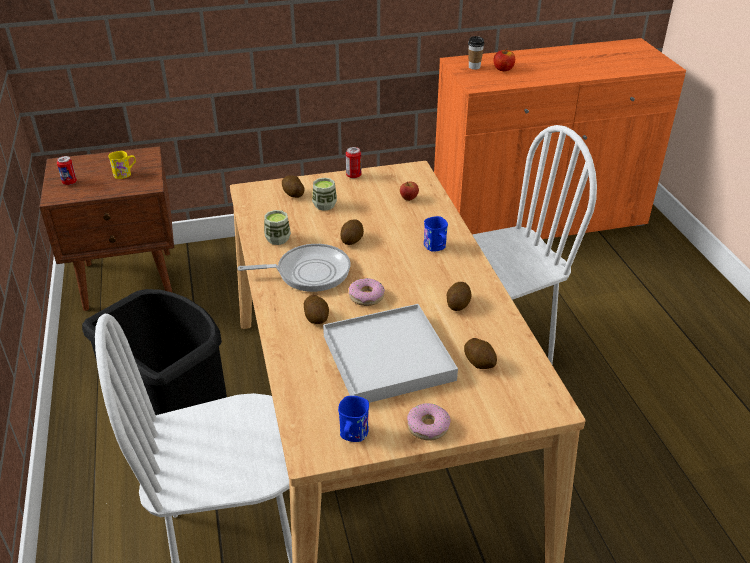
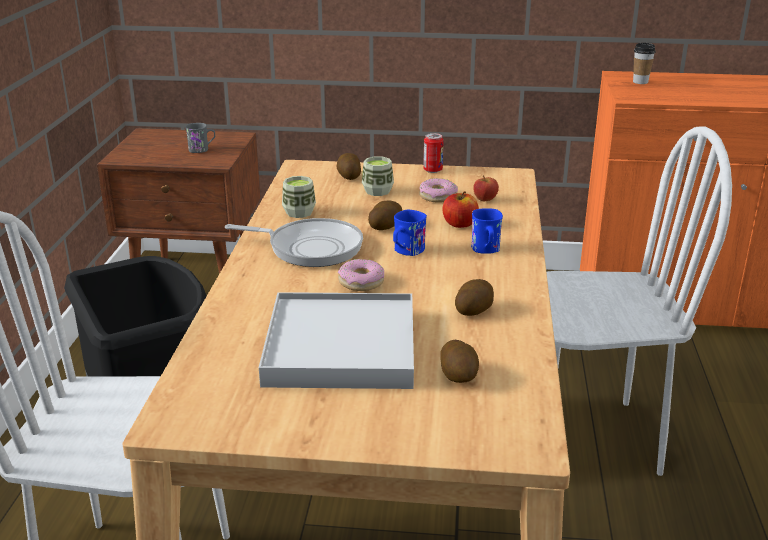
camera: 20 degrees right, 10 degrees down
(69, 182) = (142, 149): can -> none
(125, 174) = (202, 149): yellow mug -> grey mug
(317, 318) = (285, 291): potato -> none
(352, 435) = (233, 417): blue mug -> blue mug (406, 251)
(428, 426) = (337, 430): donut -> donut (438, 196)
(503, 69) = (677, 87): apple -> apple (459, 224)

